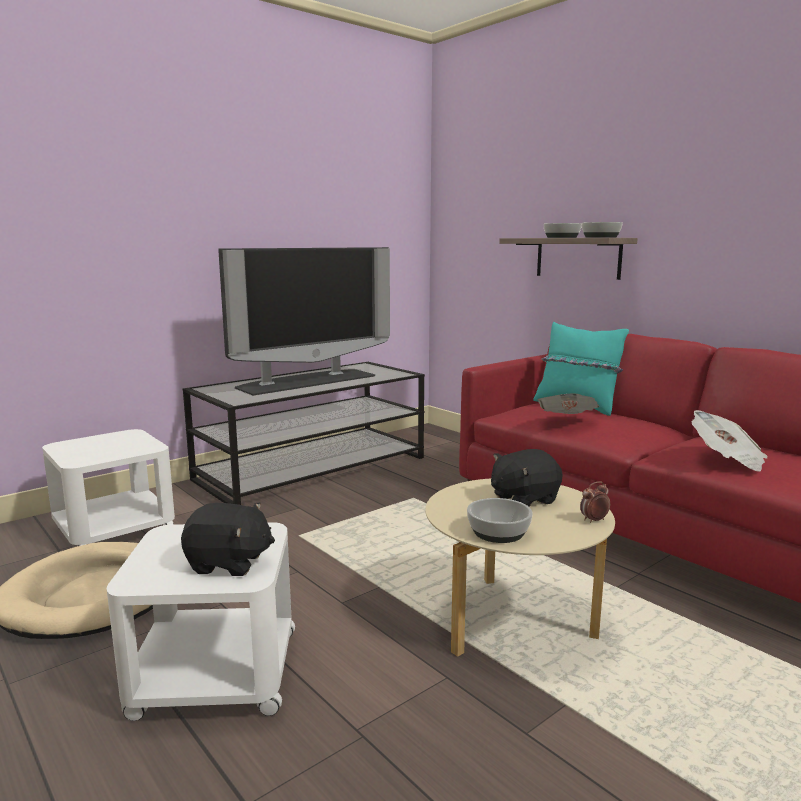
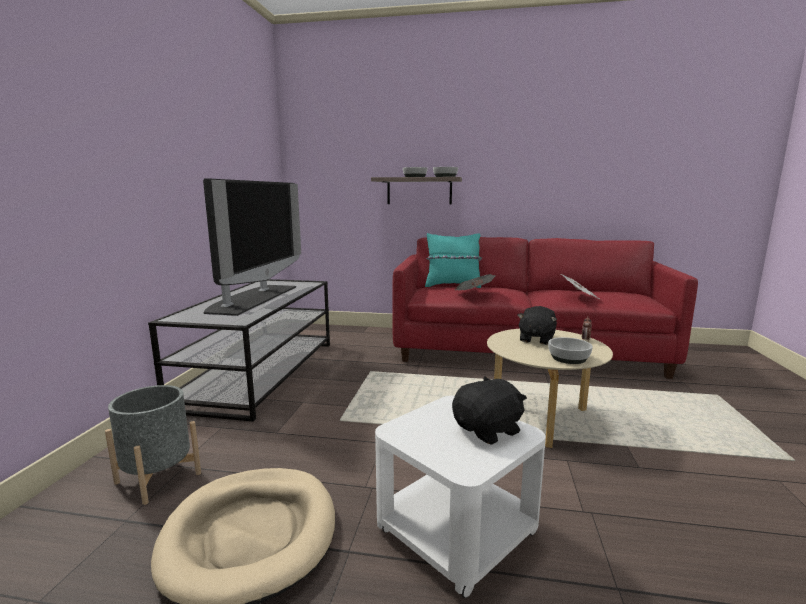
camera: 40 degrees left, 0 degrees up
(114, 529) = (158, 478): white side table -> grey planter

